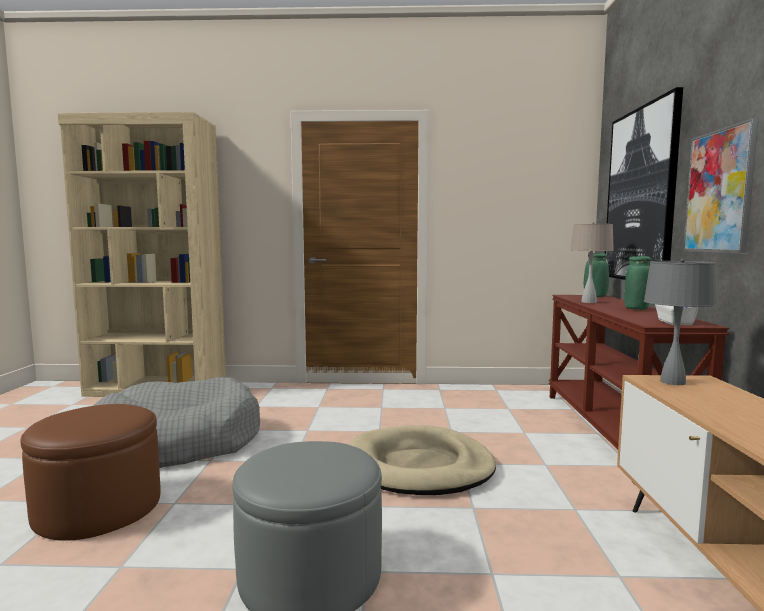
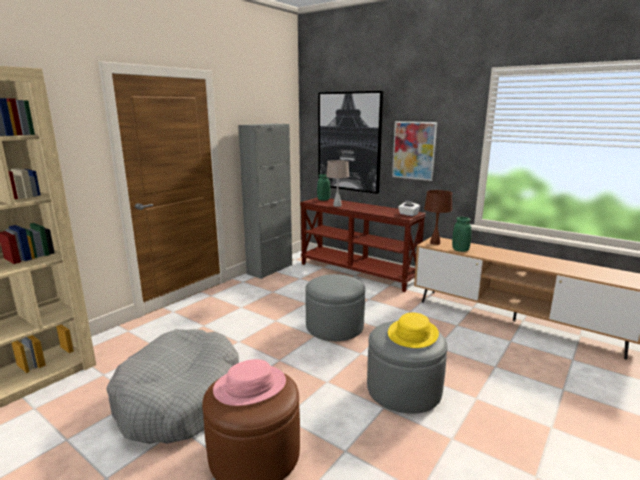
camera: 55 degrees left, 10 degrees up
(97, 415) = (250, 386): none -> pink hat
(313, 464) = (412, 334): none -> yellow hat
(419, 466) = (334, 326): beige dog bed -> grey ottoman
(495, 389) = (270, 269): none -> grey cabinet
(636, 309) = (369, 207): green vase -> green vase (460, 250)
(673, 382) = (435, 243): grey table lamp -> brown table lamp

